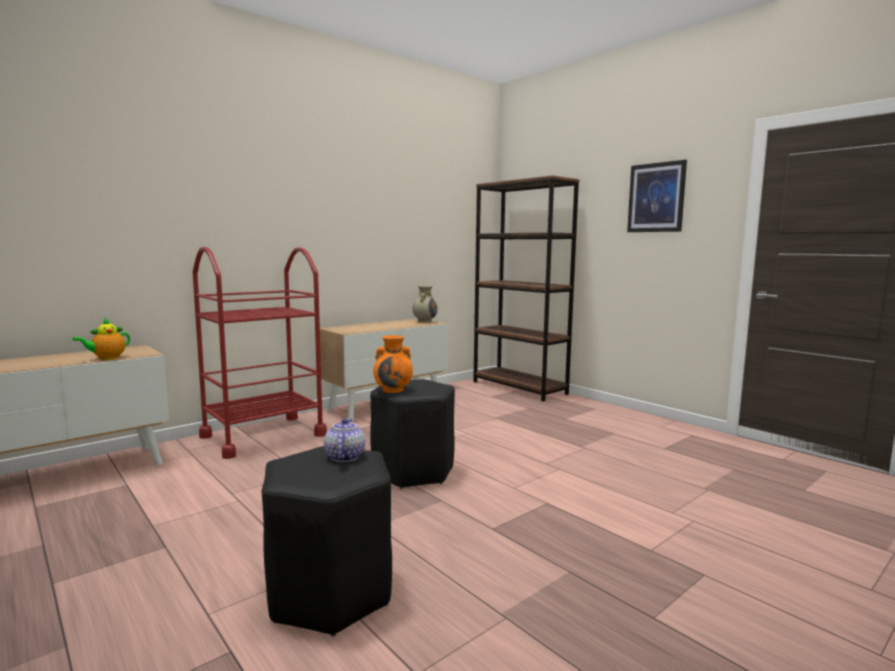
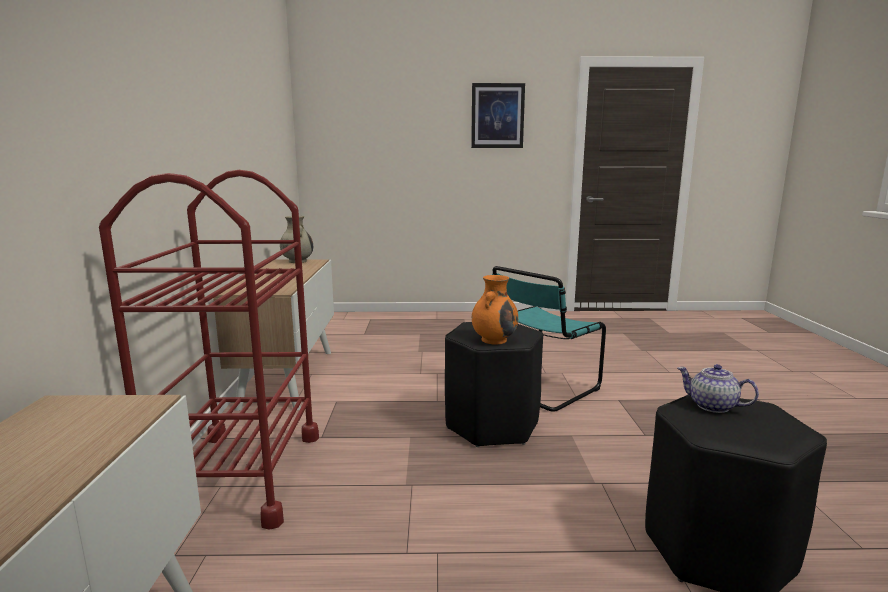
camera: 50 degrees left, 5 degrees up
(106, 358) = (100, 442): teapot -> none
(508, 470) = (541, 389): none -> turquoise chair
(519, 388) = (366, 318): brown bookcase -> none

